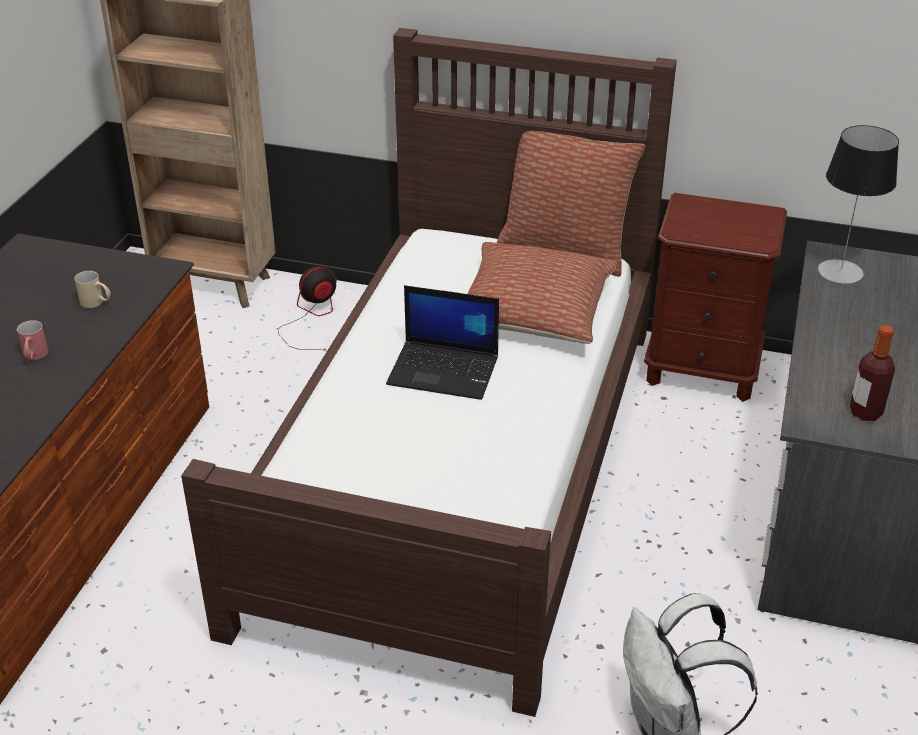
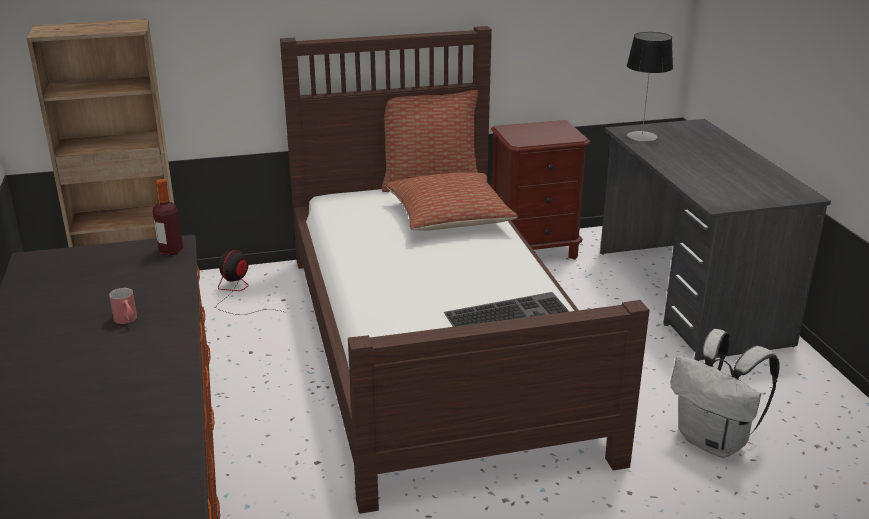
camera: 30 degrees left, 10 degrees down
(96, 303) = (142, 276): beige mug -> none
(445, 370) = (427, 263): laptop -> none
(464, 473) = (507, 312): none -> keyboard
(865, 412) = (739, 192): bottle -> bottle (171, 251)

